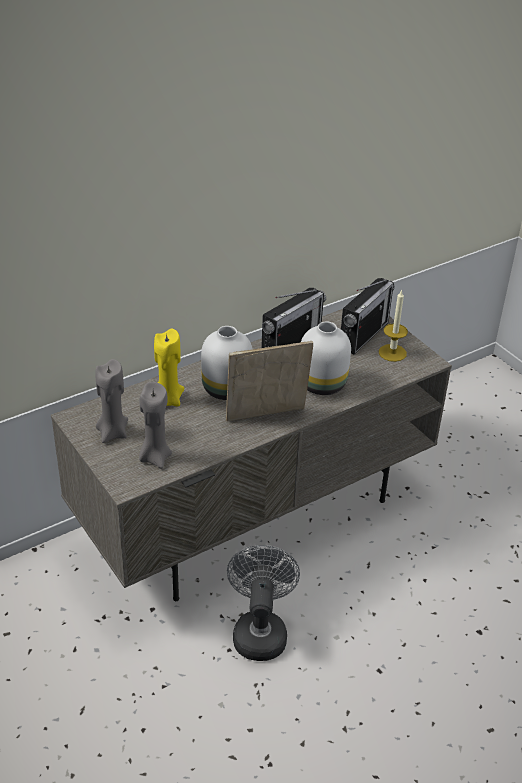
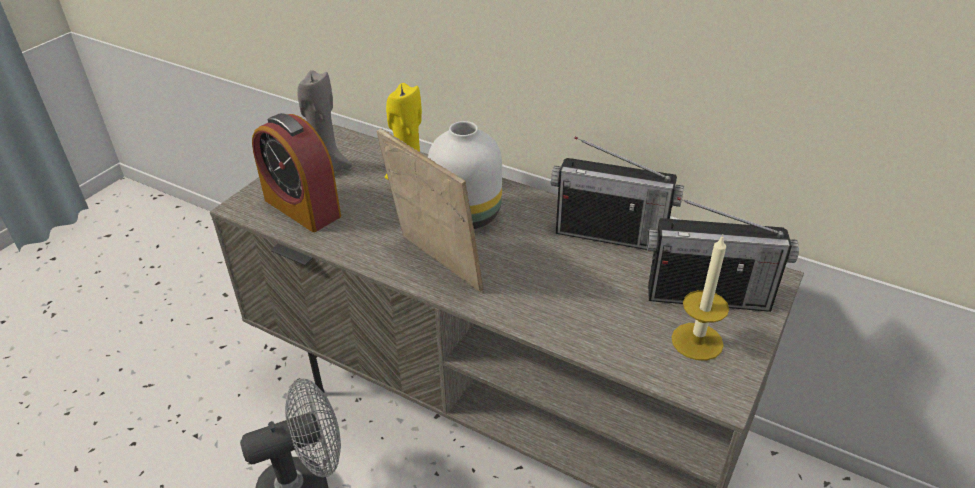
camera: 65 degrees right, 0 degrees up
(155, 457) = (302, 208): grey candle -> alarm clock
(322, 385) = (546, 293): white vase -> none

